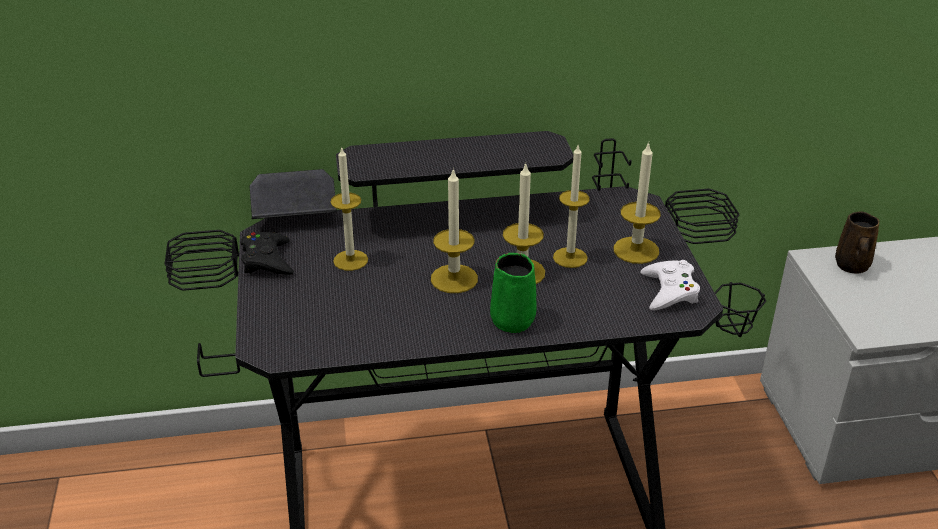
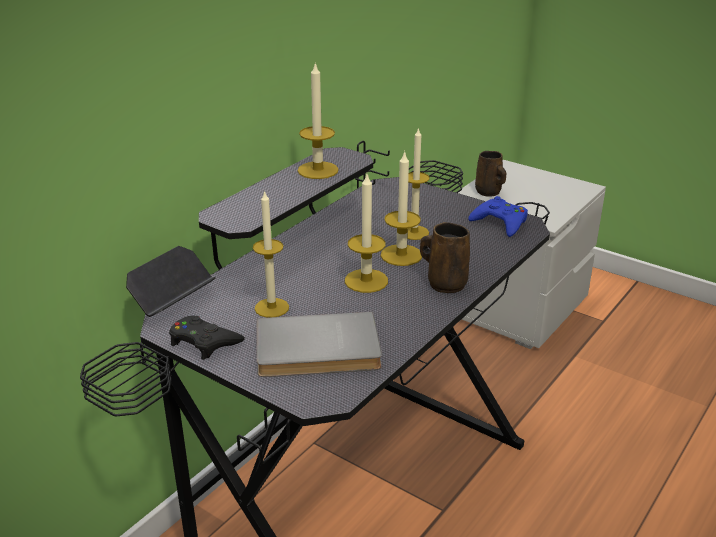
camera: 45 degrees left, 5 degrees down
(323, 314) = (318, 351): none -> grey book
(512, 319) = (444, 283): green mug -> brown mug
(636, 250) = (443, 210): candle -> candle (318, 170)
(669, 291) = (500, 222): white game controller -> blue game controller

